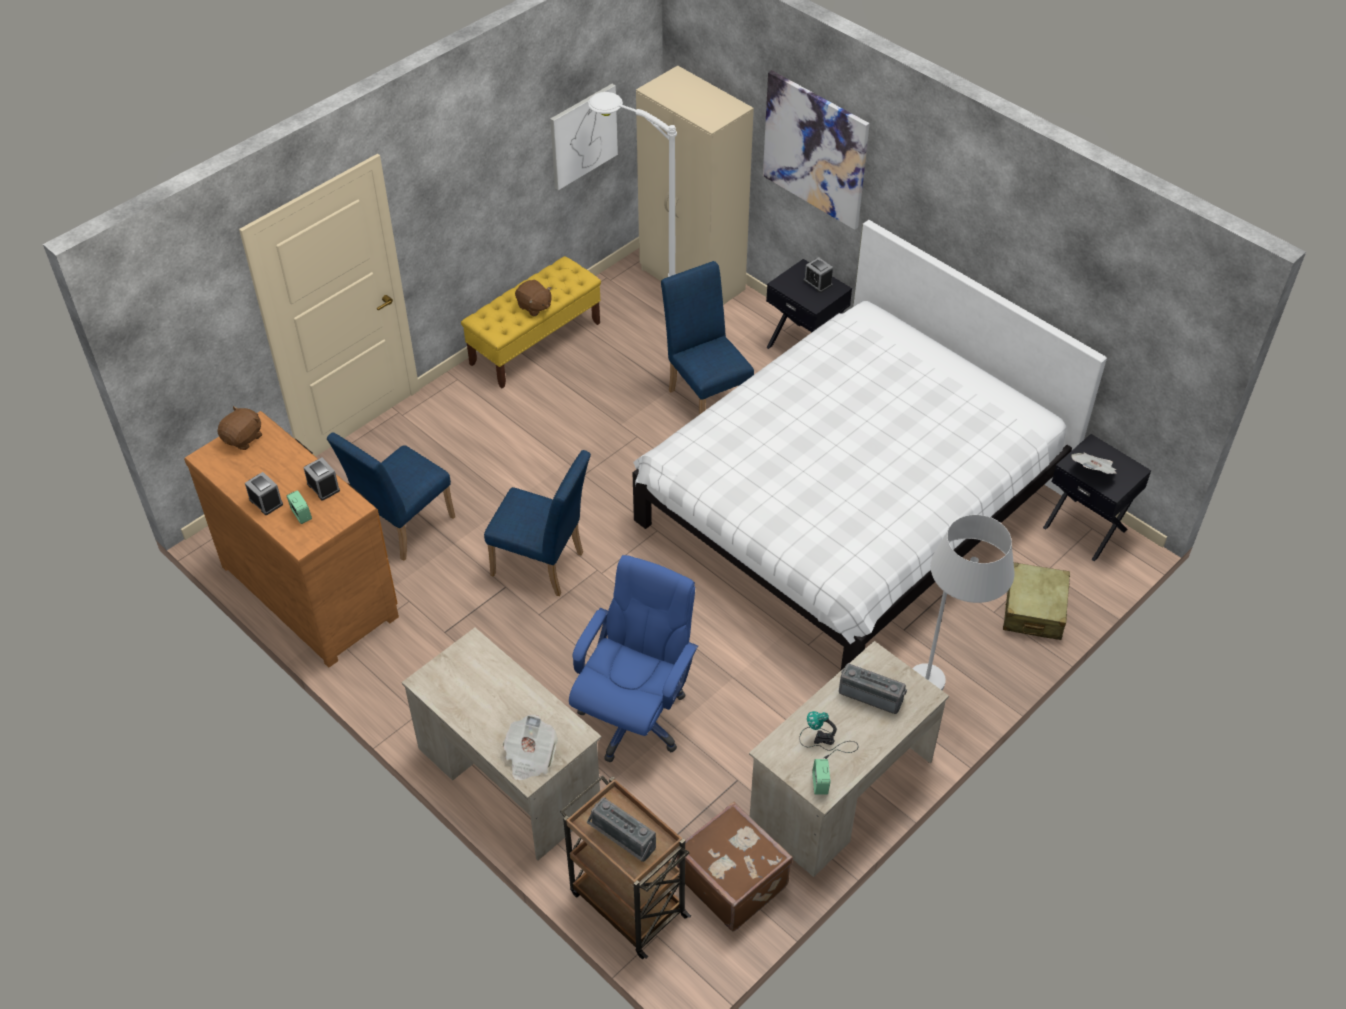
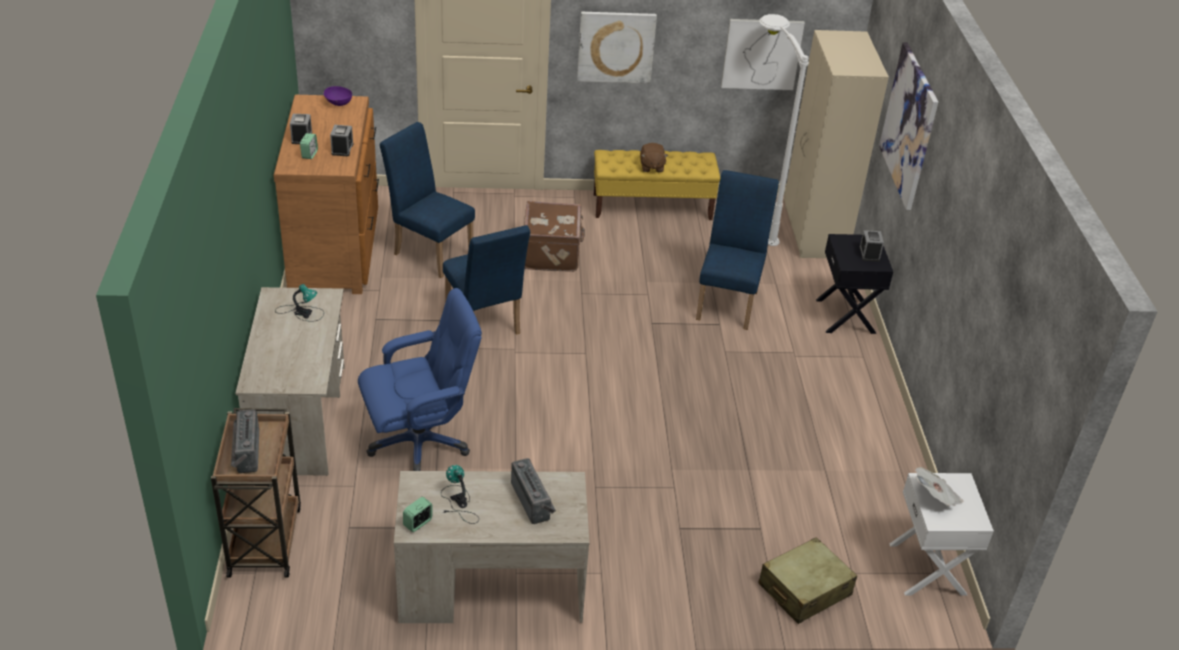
camera: 40 degrees right, 10 degrees down
(243, 438) = (338, 103): brown plush toy -> purple bowl
(402, 528) = (429, 252): blue chair -> blue chair turned 45 degrees clockwise
(456, 207) = (616, 47): none -> picture
(473, 678) = (301, 312): none -> table lamp
(530, 757) = (269, 374): newspaper -> none
(733, 880) = (346, 581): brown suitcase -> brown suitcase (552, 253)
(850, 506) = (745, 428): white bed -> none
(944, 690) = (656, 587): white floor lamp -> none
(1085, 528) = (928, 569): black nightstand -> white nightstand

